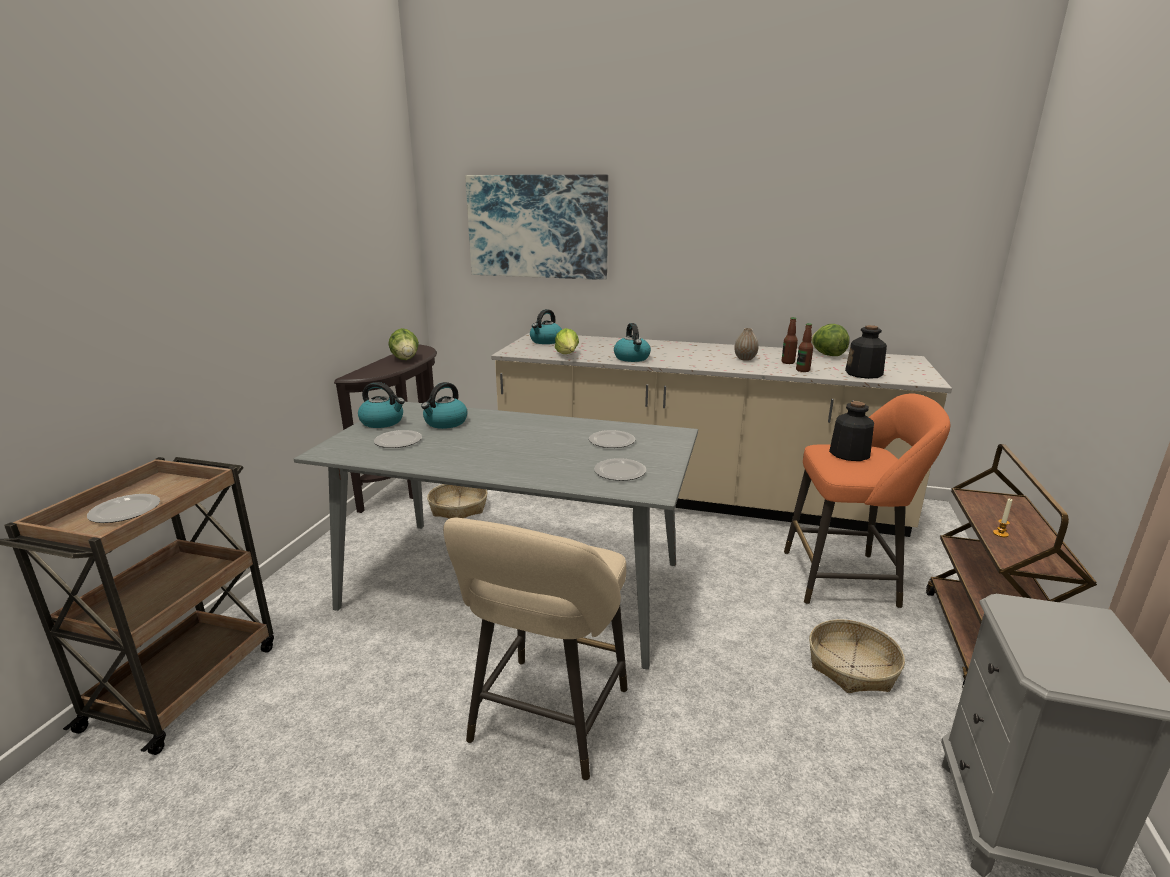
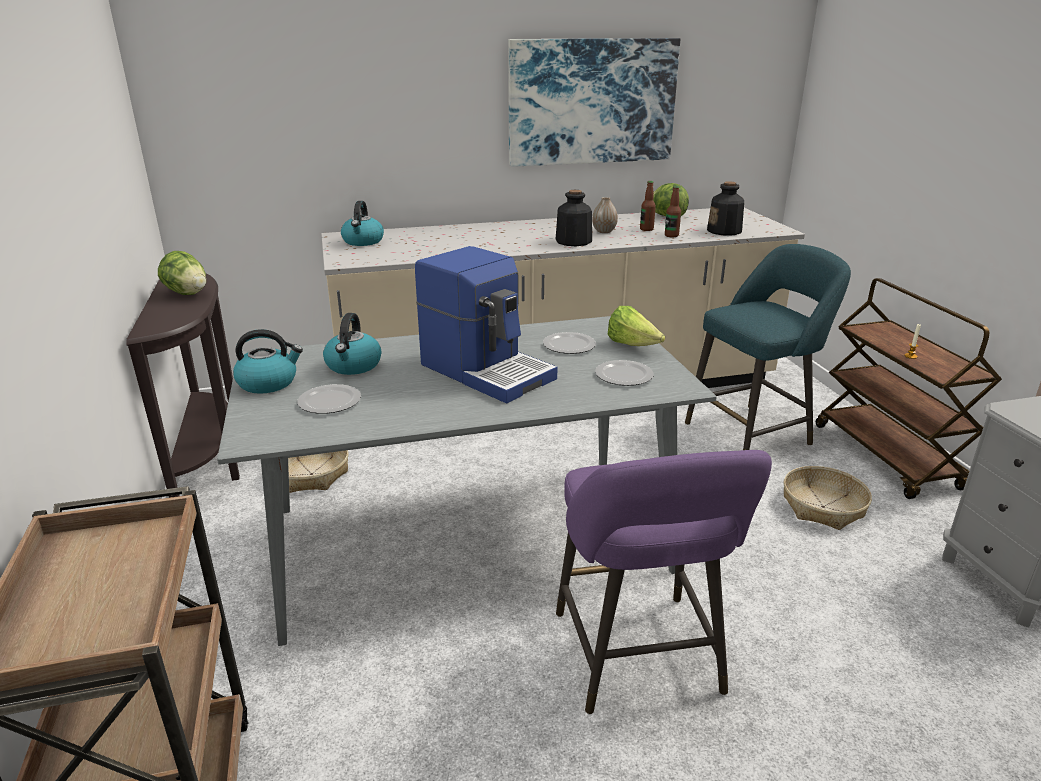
camera: 30 degrees left, 5 degrees up
(124, 511) = (90, 603): plate -> none
(524, 445) = (487, 371): none -> coffee machine
(537, 227) = (319, 93): picture -> picture (592, 102)
(546, 722) = (639, 660): beige stool -> purple stool
(567, 355) = (419, 255): lettuce -> lettuce (632, 345)
(632, 358) = (494, 248): kettle -> none
(846, 579) = (752, 433): orange stool -> turquoise stool
(849, 454) = (754, 312): bottle -> bottle (573, 241)

